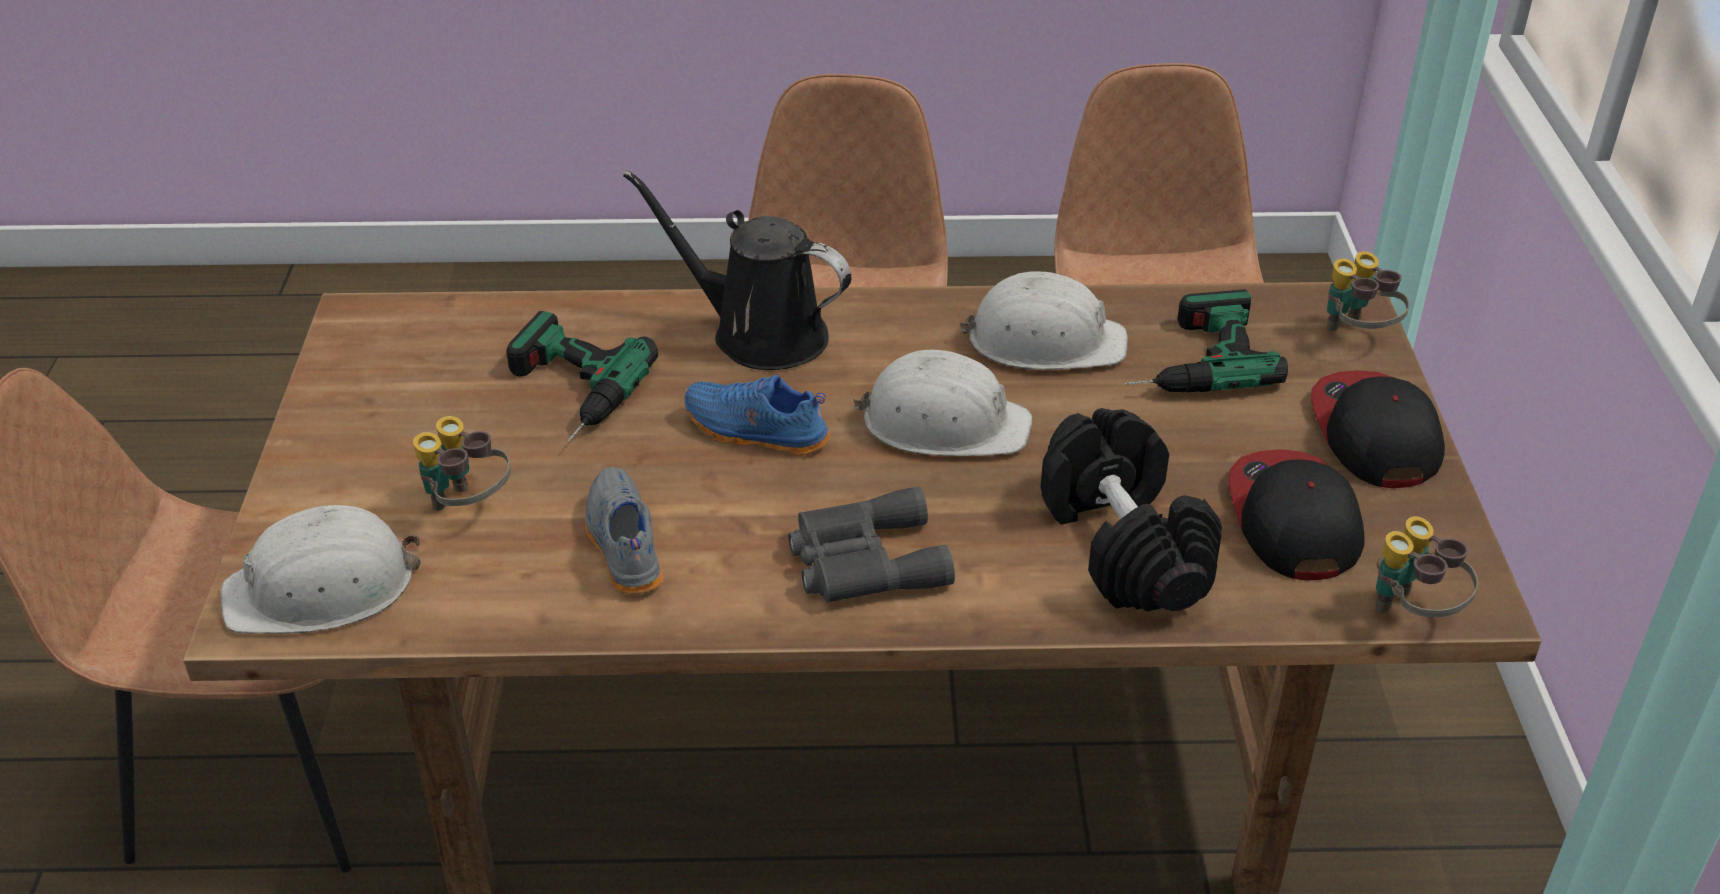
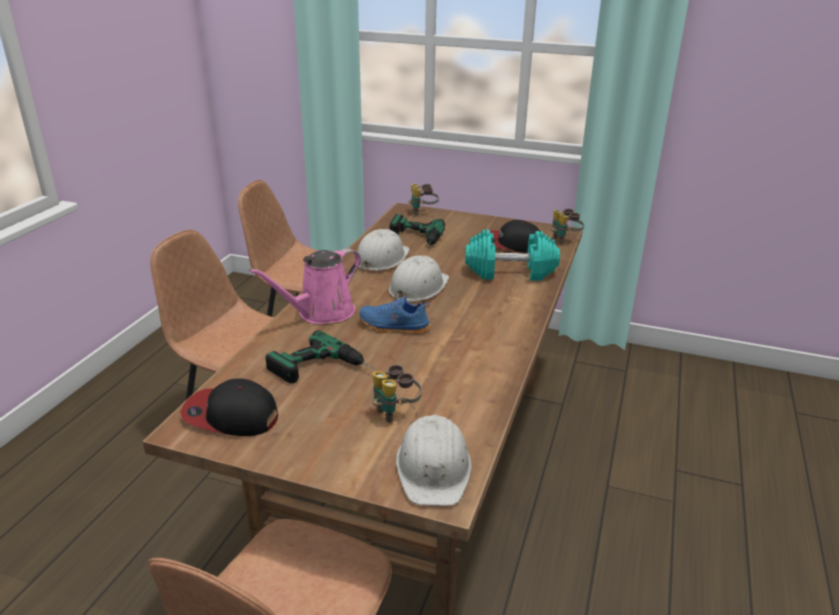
camera: 70 degrees left, 10 degrees down
(622, 545) = (451, 372): grey shoe -> none
(755, 433) = (393, 327): blue shoe -> blue shoe turned 60 degrees clockwise
(759, 334) = (321, 313): black watering can -> pink watering can
(863, 561) = (493, 319): grey binoculars -> none
(1126, 545) = (510, 271): black dumbbell -> turquoise dumbbell
(1373, 434) = (476, 223): cap -> cap (230, 415)

